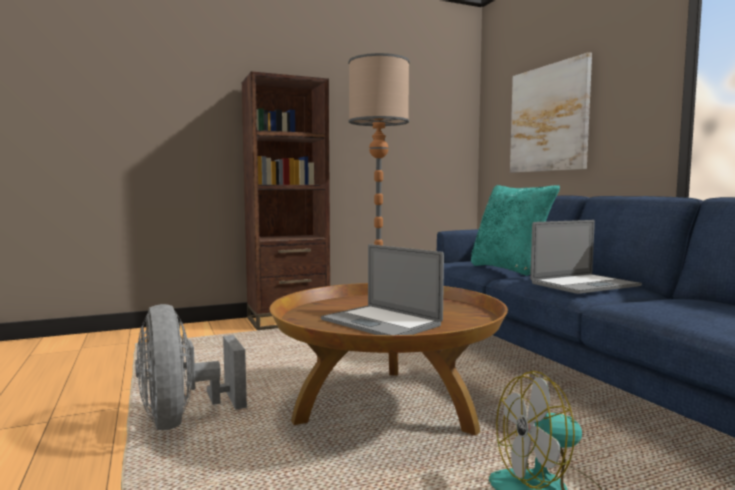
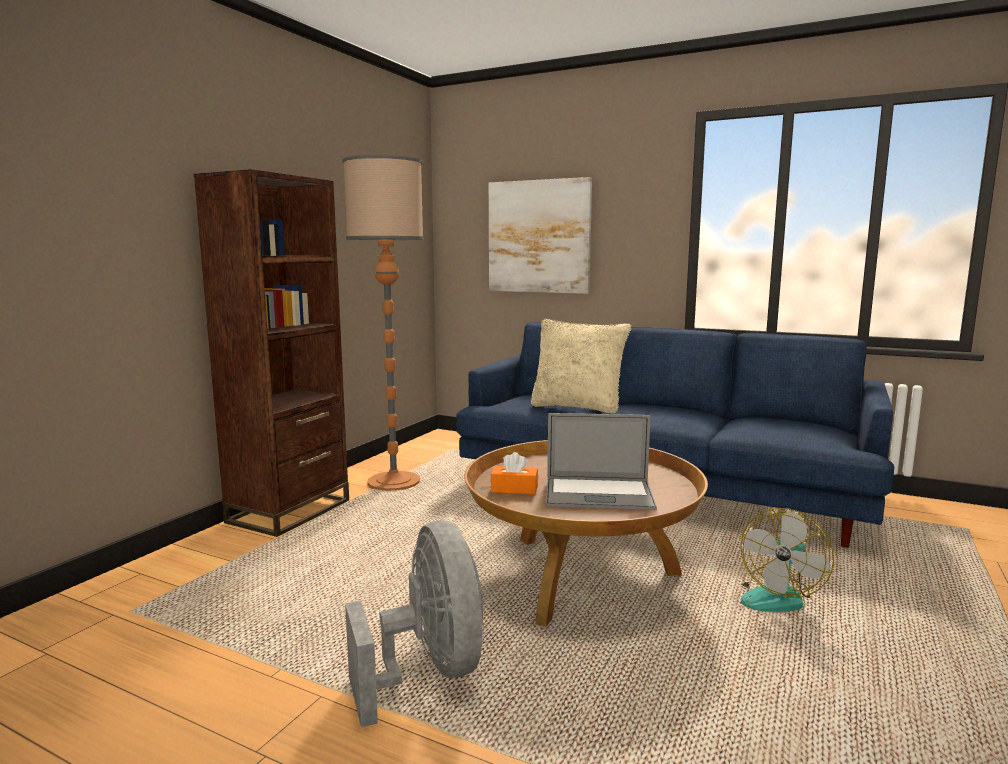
camera: 40 degrees left, 5 degrees up
(183, 419) = (429, 671): grey fan -> grey fan turned 135 degrees counterclockwise
(332, 307) = (514, 489): none -> orange tissue box
(508, 271) = (577, 409): turquoise pillow -> beige pillow
(584, 284) = (673, 417): laptop -> none

